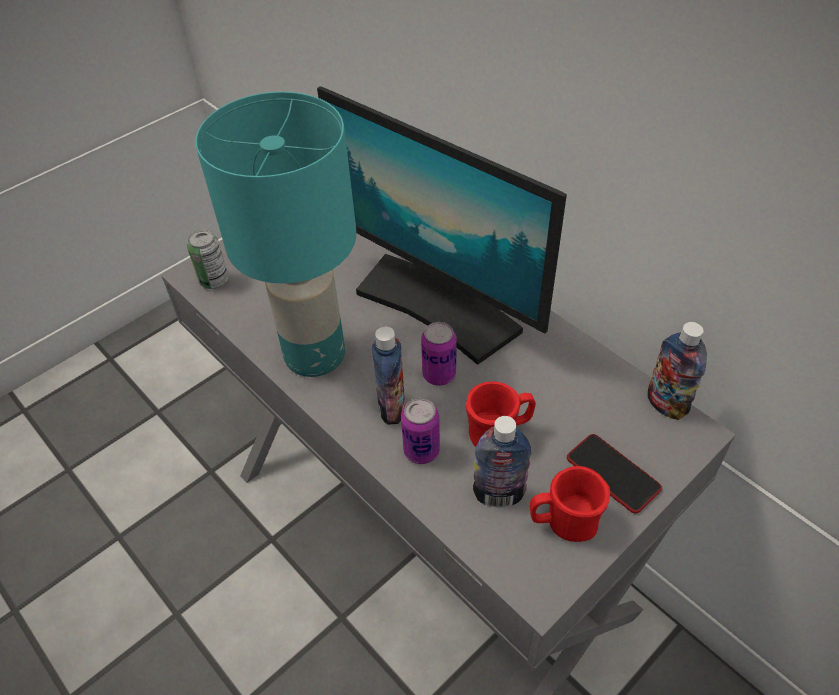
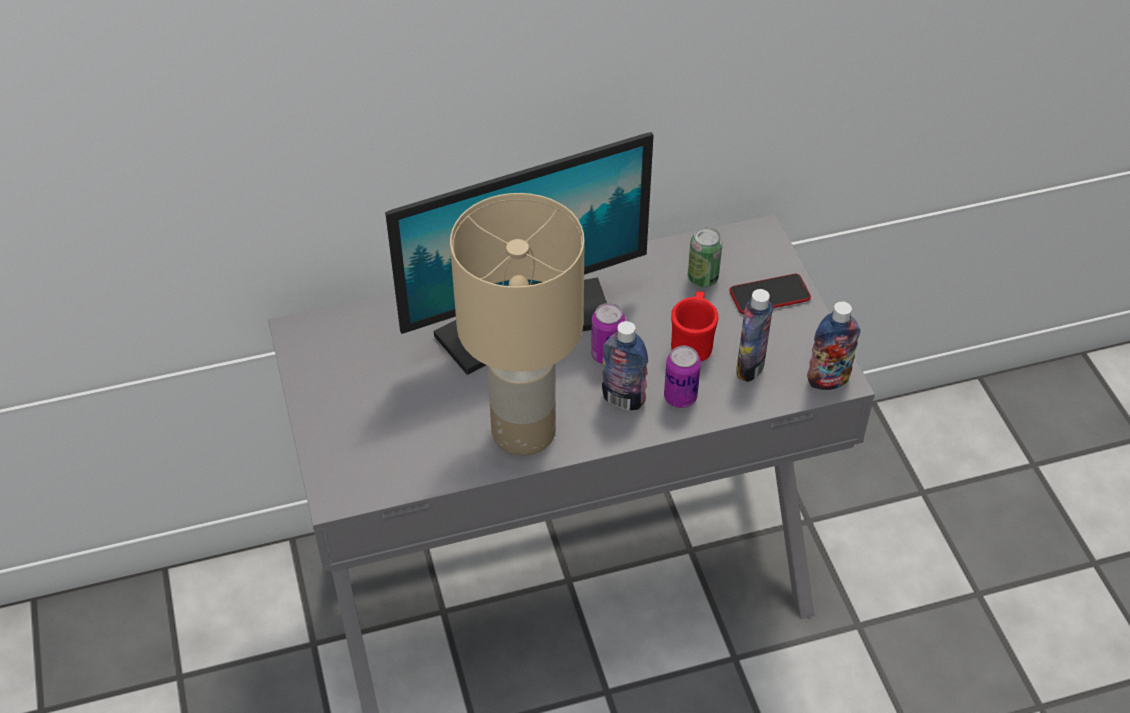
camera: 65 degrees left, 0 degrees up
(214, 280) = (359, 480): can -> can (702, 278)
(316, 353) = (523, 430): turquoise table lamp -> beige table lamp
(564, 523) = (795, 341): red mug -> none
(666, 404) = (727, 235): bottle -> bottle (827, 380)

